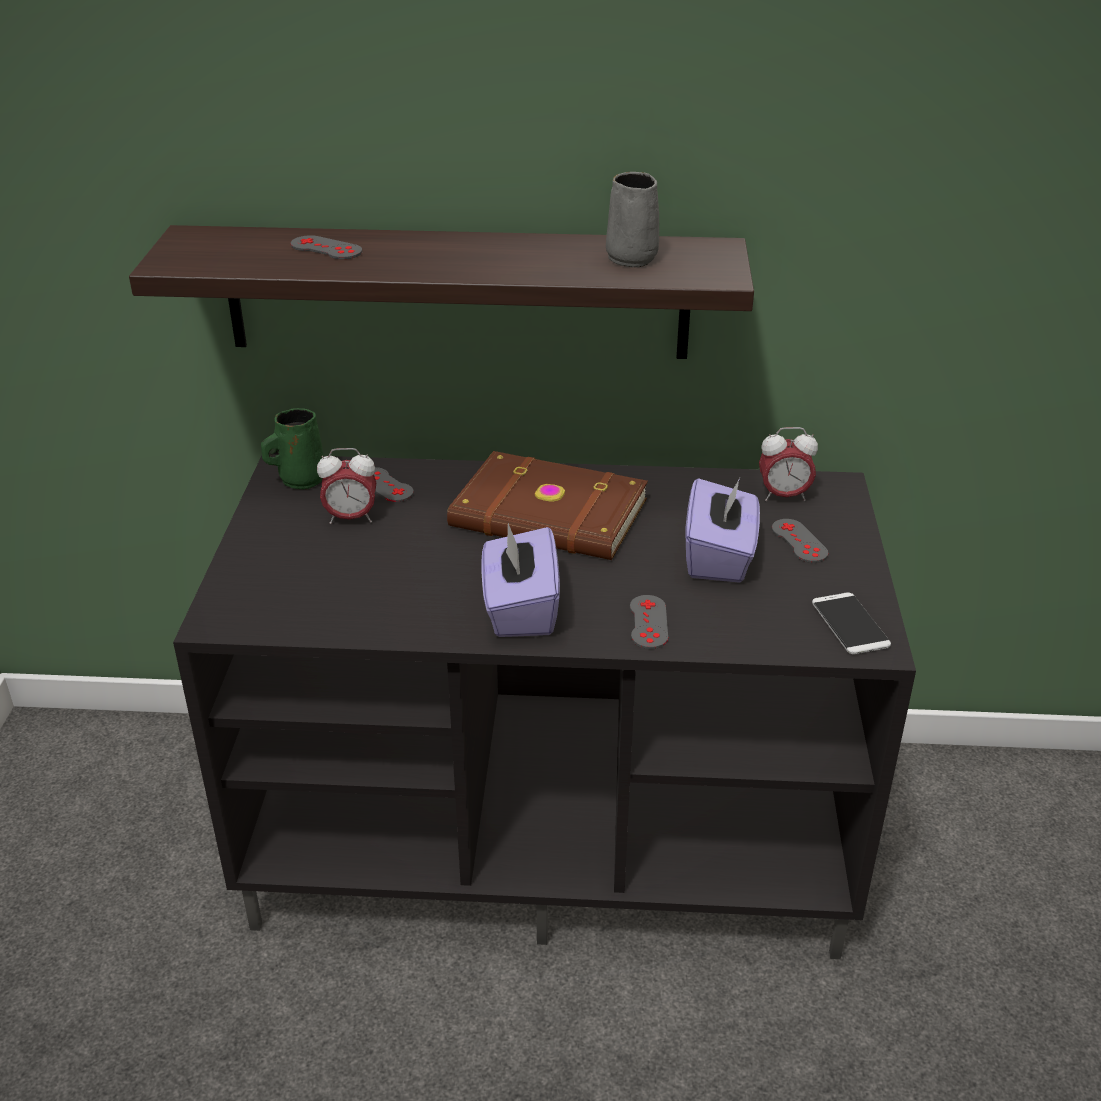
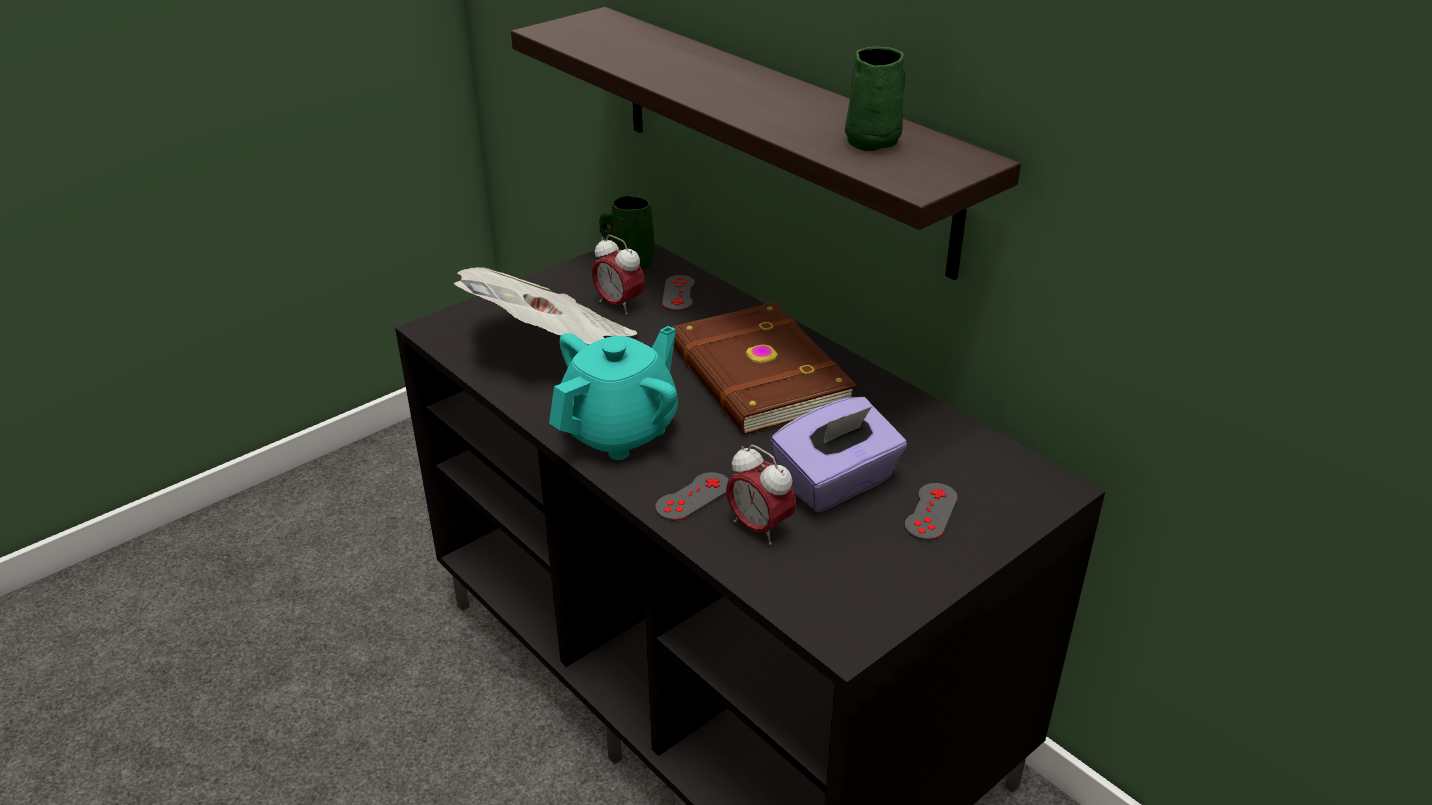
camera: 45 degrees right, 0 degrees up
(326, 248) = (663, 54): grey game controller -> none
(352, 579) = (552, 346): none -> newspaper
(520, 609) = (620, 431): purple tissue box -> turquoise teapot
(631, 257) = (874, 140): grey mug -> green mug
(783, 496) = (983, 468): alarm clock -> alarm clock (759, 528)
(850, 624) = (854, 605): phone -> none

